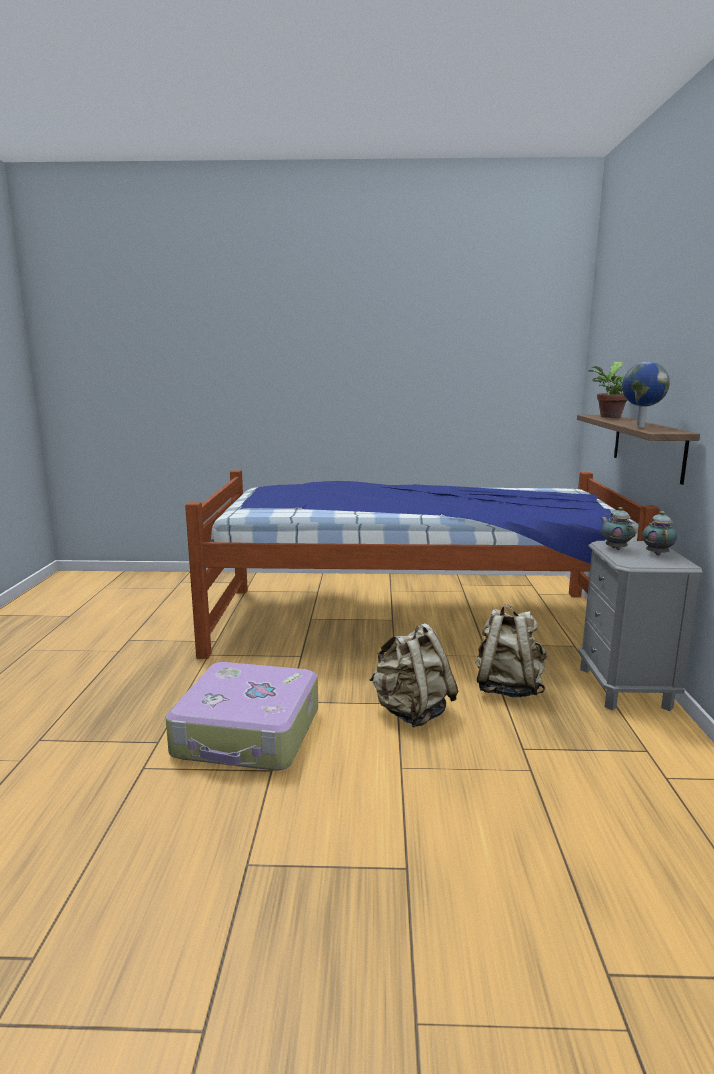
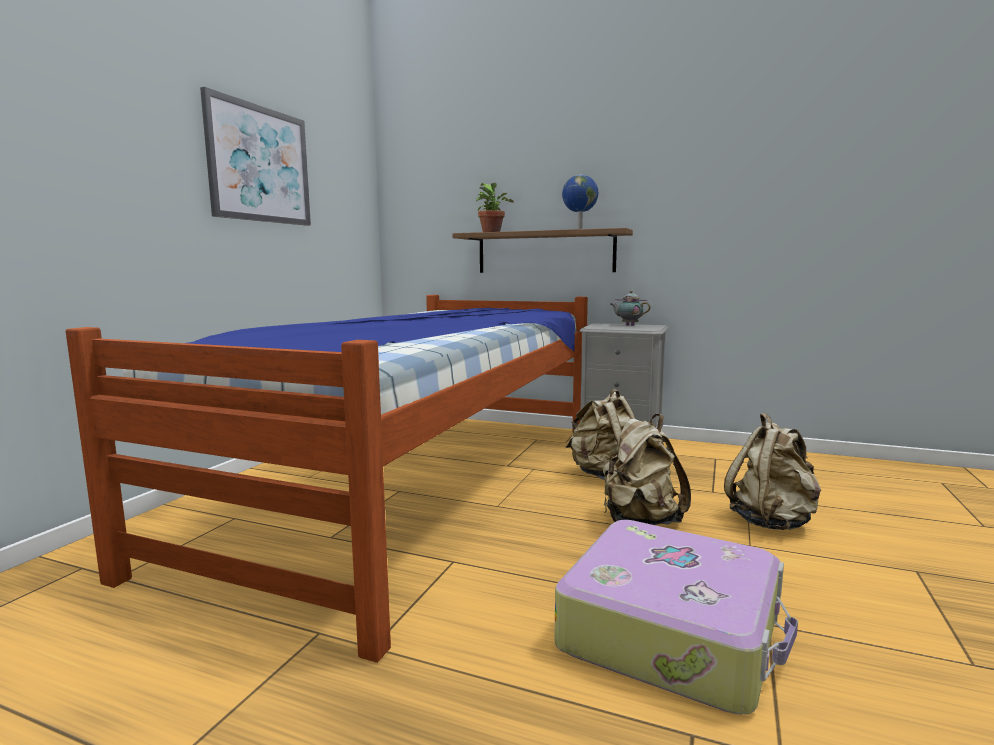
camera: 70 degrees left, 5 degrees down
(425, 360) = (260, 164): none -> picture
(466, 783) = (772, 522): none -> beige backpack
(615, 548) = (609, 327): teapot -> none

